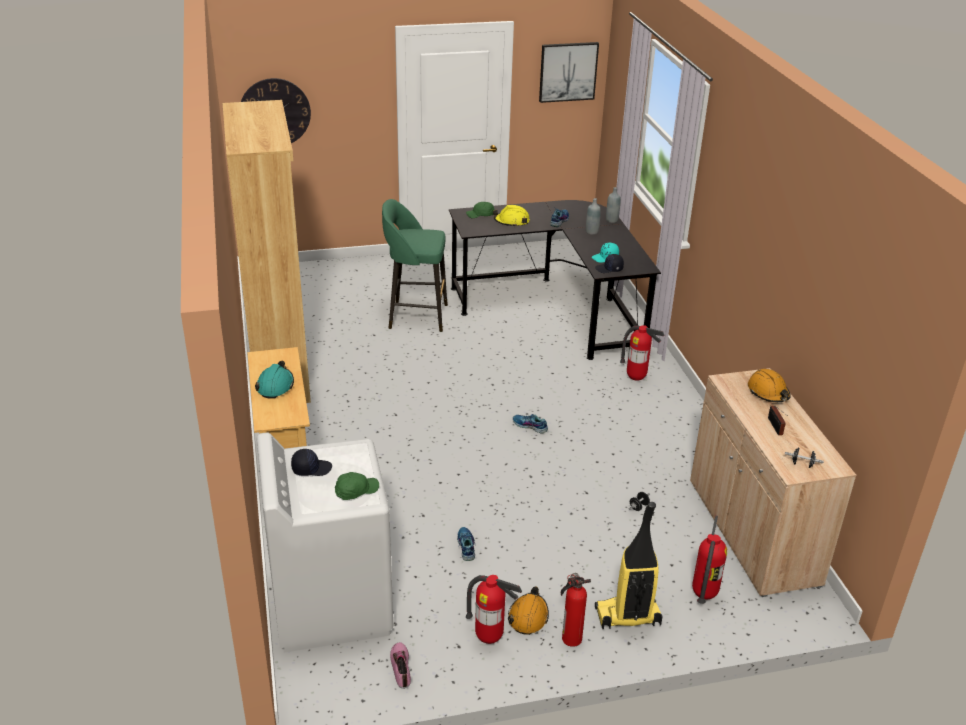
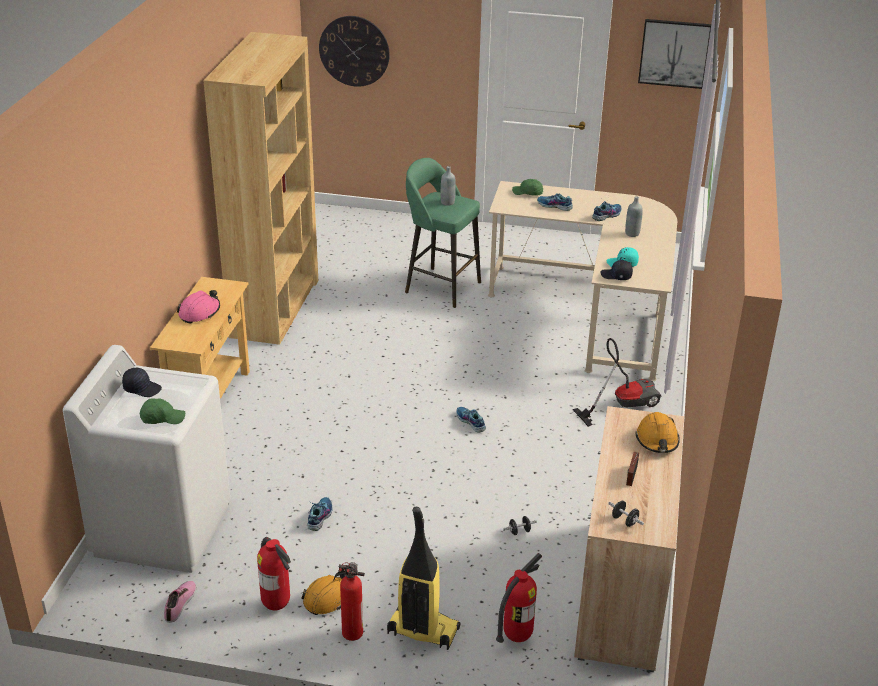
camera: 25 degrees right, 0 degrees up
(275, 386) = (199, 312): turquoise hard hat -> pink hard hat
(511, 222) = (554, 206): yellow hard hat -> shoe
(556, 308) = (592, 311): black desk -> beige desk
(611, 220) = (665, 226): grey bottle -> grey bottle (447, 202)
(636, 378) = (622, 404): fire extinguisher -> vacuum cleaner

